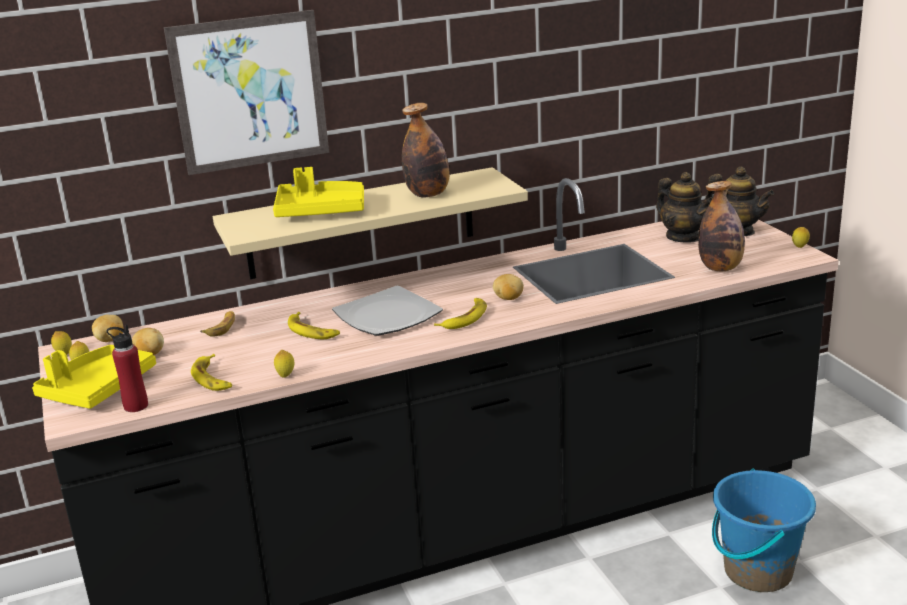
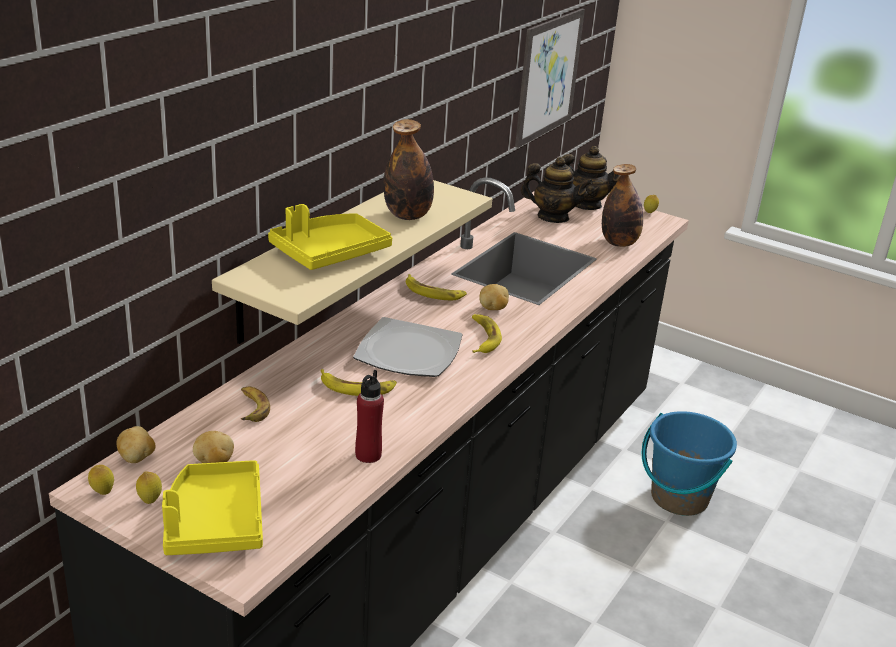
camera: 40 degrees left, 5 degrees up
(135, 406) = (291, 528): red bottle -> red bottle (368, 455)
(213, 378) = (330, 469): banana -> banana (433, 292)
(250, 92) = (251, 127): picture -> picture (549, 76)
(285, 375) = (402, 444): lemon -> none

